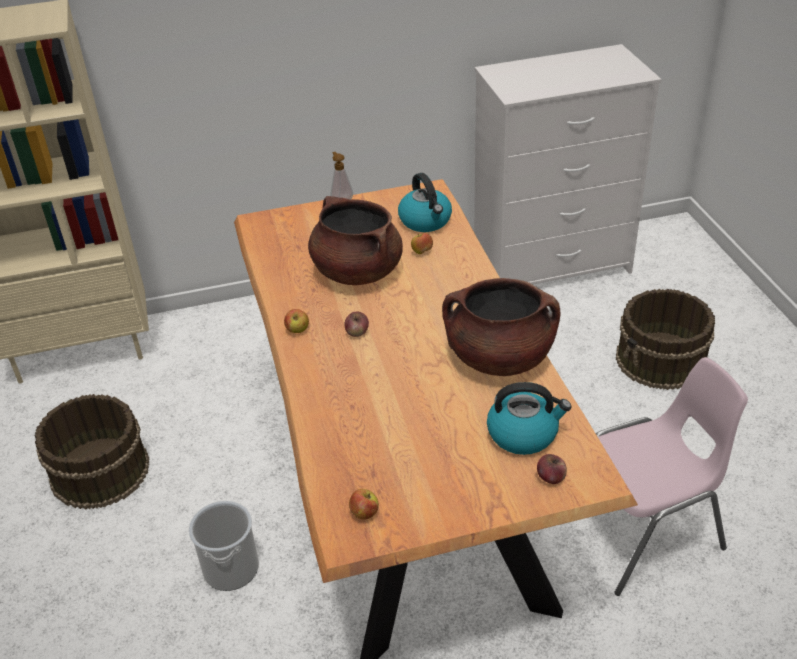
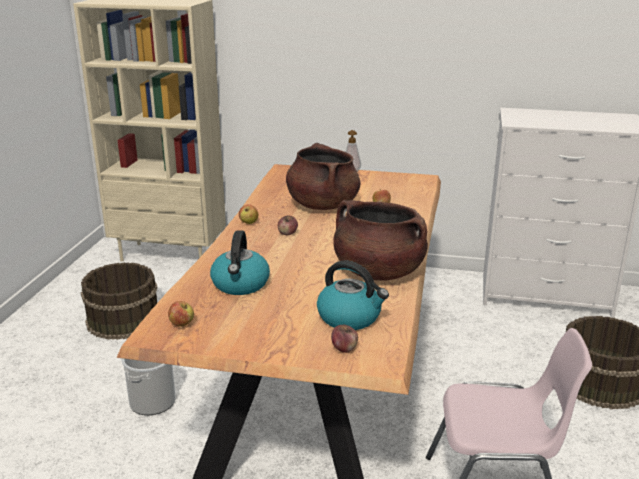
camera: 25 degrees right, 15 degrees down
(426, 221) = (401, 192): kettle -> kettle (240, 284)

